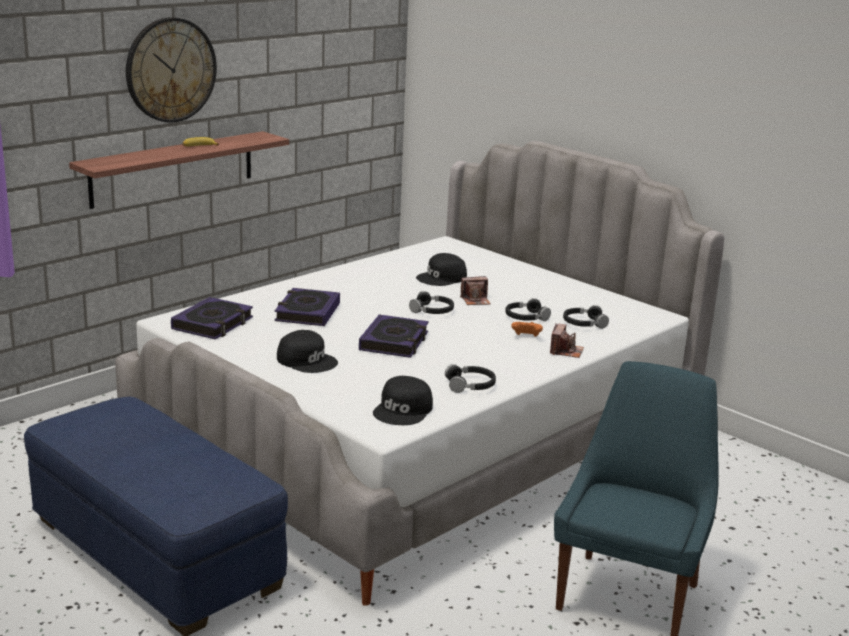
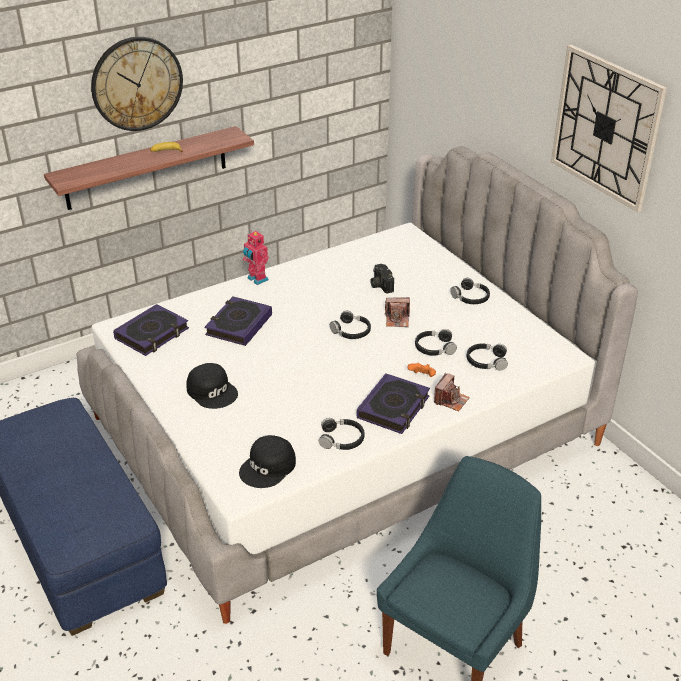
camera: 15 degrees right, 15 degrees up
(307, 280) = (256, 279): none -> toy robot
(394, 342) = (299, 372): book -> book (393, 408)
(442, 278) = (380, 285): black cap -> camera
(540, 282) = (470, 297): none -> black headphones
(672, 81) = (606, 127): none -> wall clock

